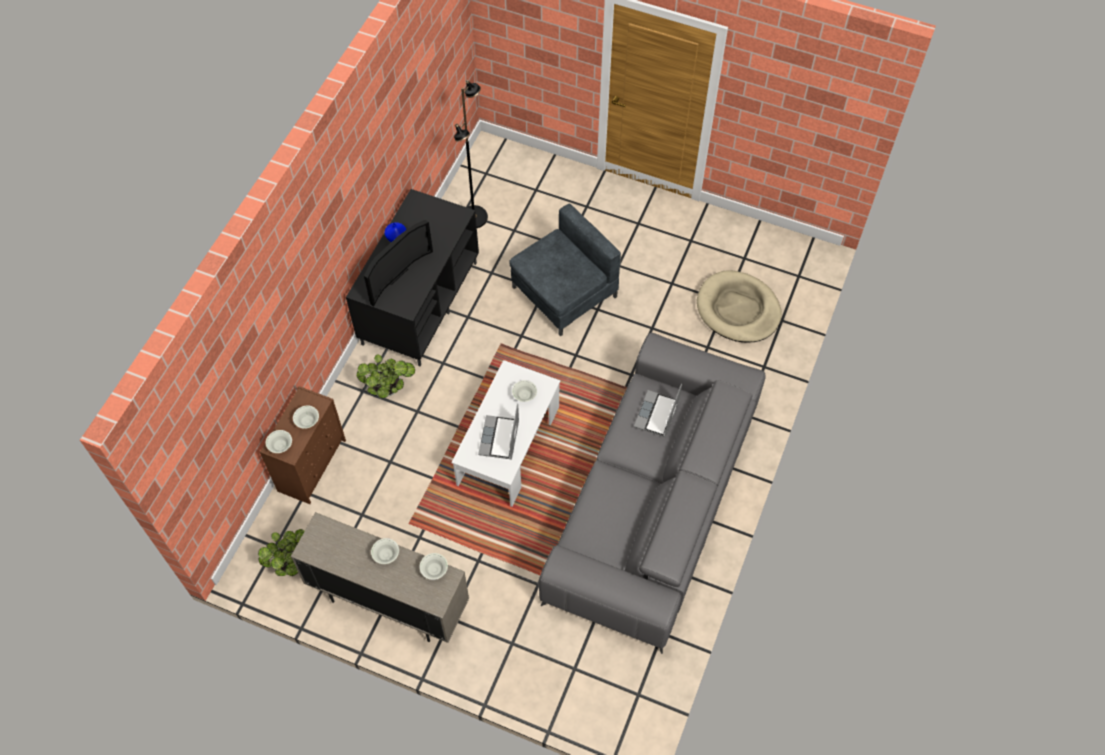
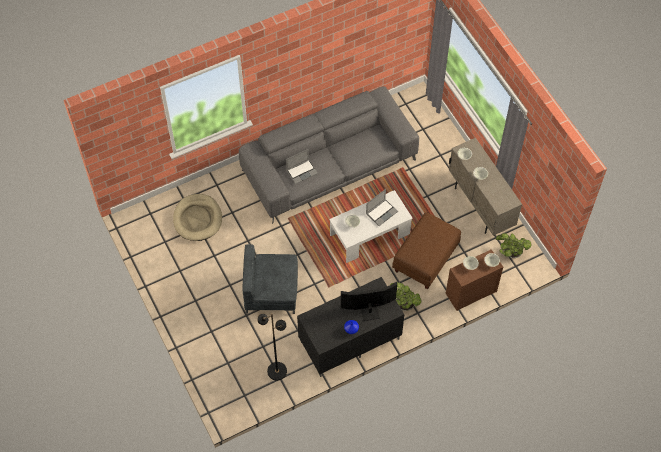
camera: 140 degrees left, 0 degrees up
(406, 466) = (426, 259): none -> brown ottoman

